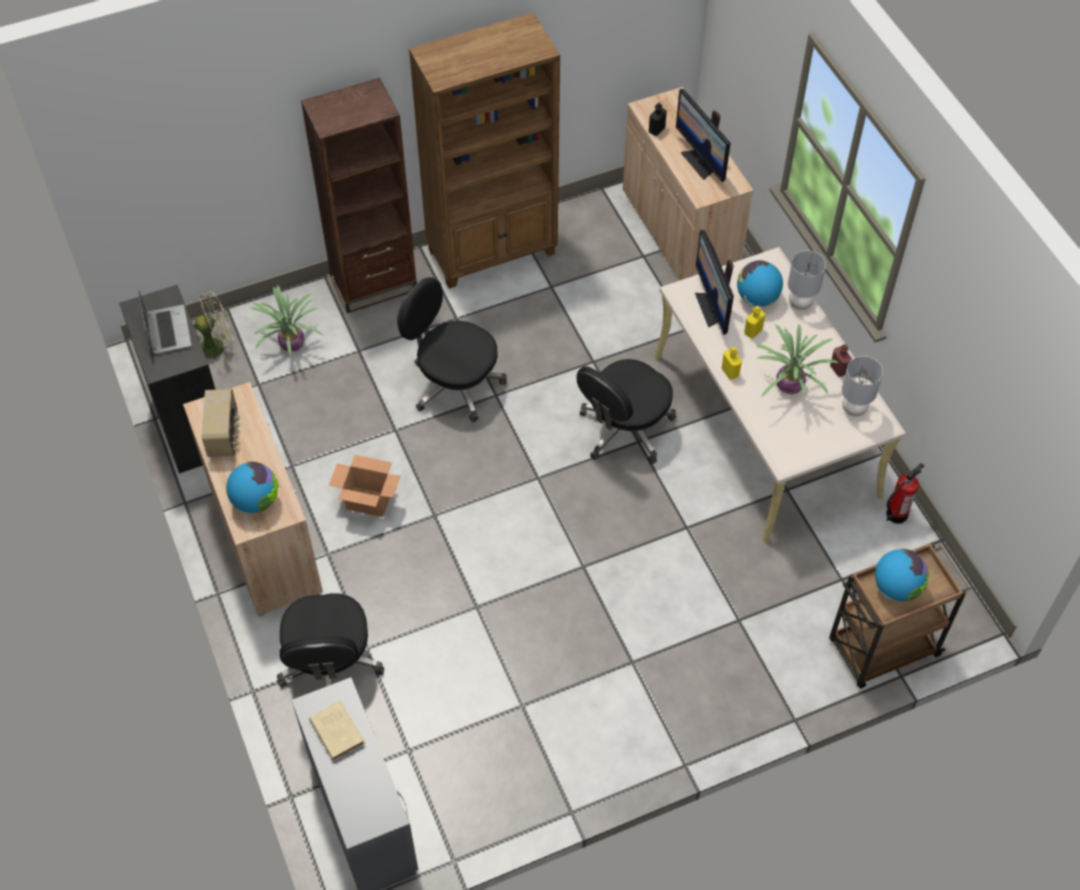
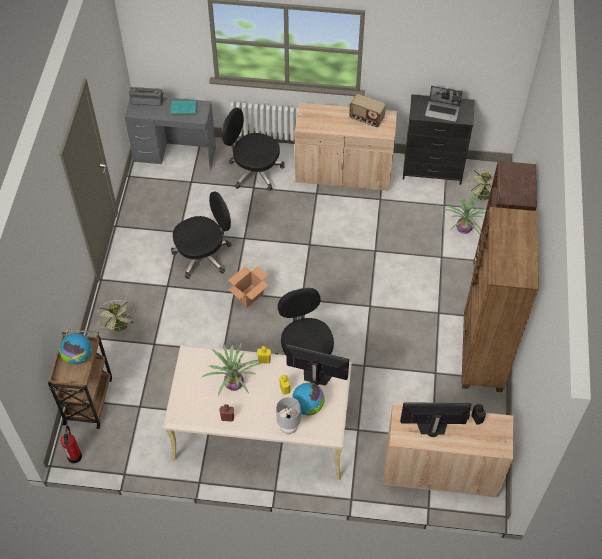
camera: 120 degrees right, 0 degrees up
(256, 501) = (318, 117): globe -> none
(336, 731) = (184, 109): beige book -> turquoise book
(347, 808) = (147, 100): none -> radio
(368, 502) = (336, 220): cardboard box -> cardboard box (249, 295)
(454, 383) = (390, 290): black office chair -> black office chair (203, 255)
(745, 681) = (120, 327): none -> green fan
(853, 408) = (196, 408): grey table lamp -> none
(896, 514) = (156, 461): fire extinguisher -> fire extinguisher (75, 456)

